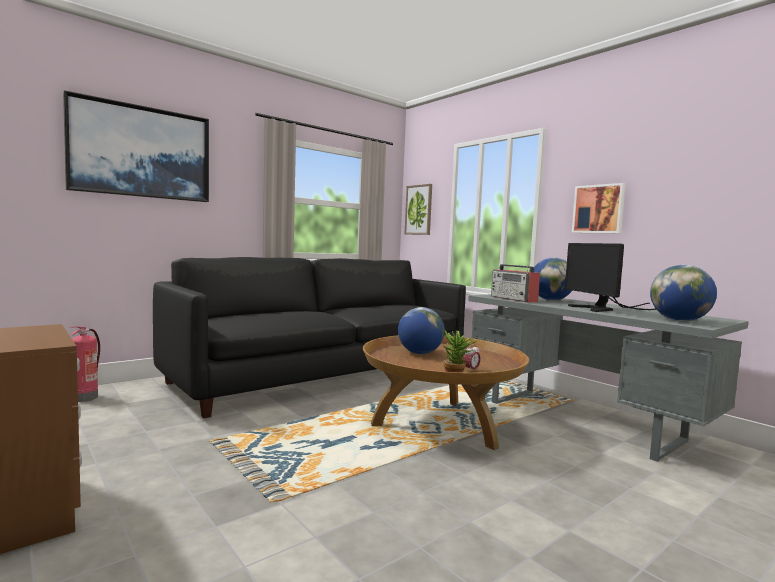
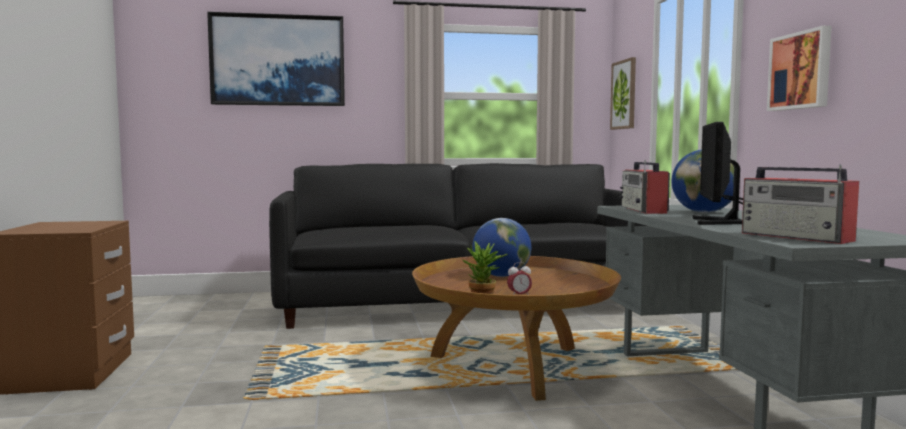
camera: 30 degrees right, 0 degrees up
(85, 397) = (220, 301): fire extinguisher -> none
(679, 320) = (797, 237): globe -> radio

